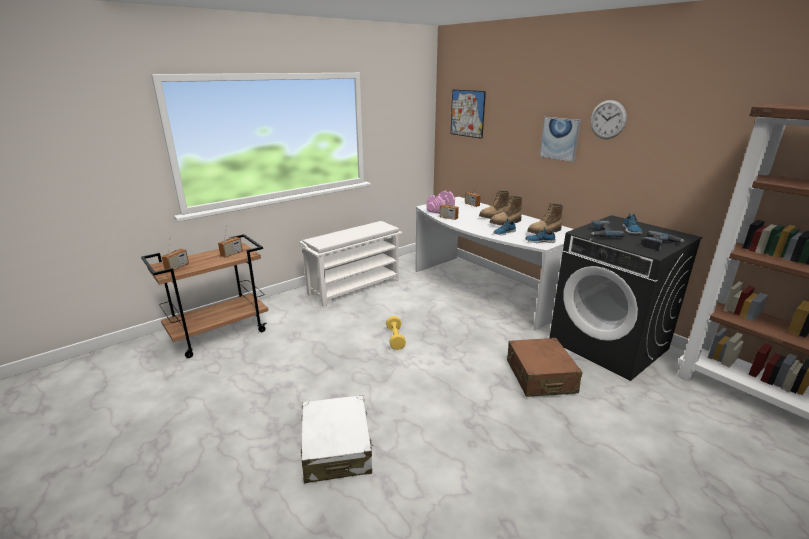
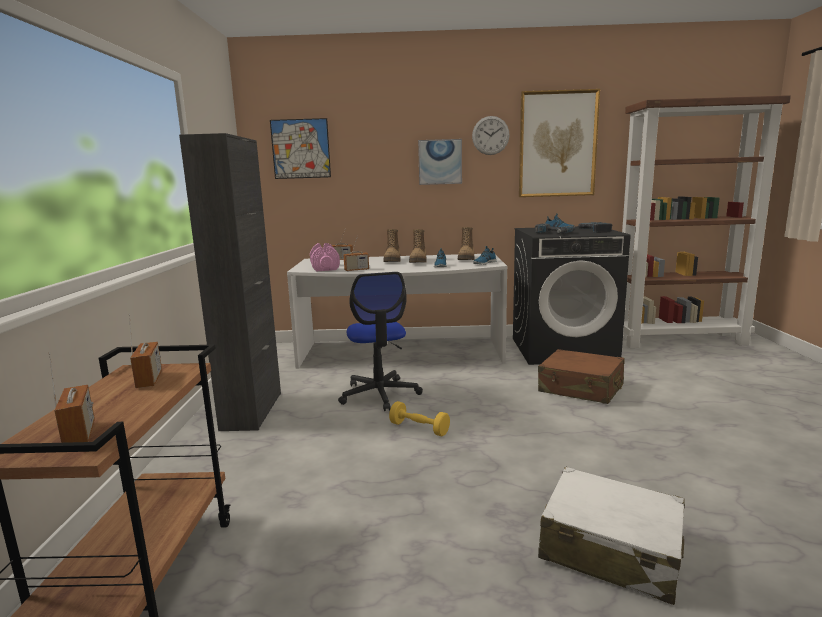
camera: 50 degrees left, 10 degrees down
(355, 286) = (252, 411): white shoe rack -> black cabinet
(419, 309) = (379, 394): none -> office chair
(676, 138) = (557, 144): none -> picture

